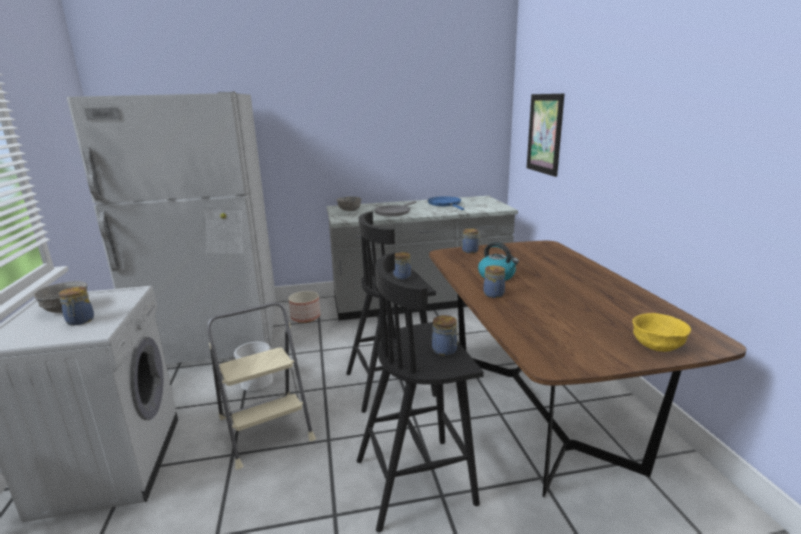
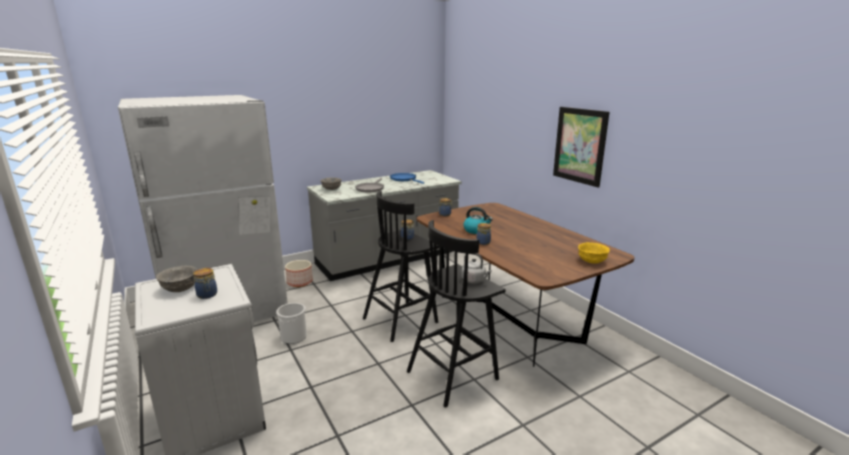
camera: 20 degrees left, 0 degrees up
(265, 426) = (323, 364): beige step ladder -> none
(445, 350) = (474, 280): jar -> grey kettle
(544, 134) = (477, 124): picture -> picture (579, 145)

